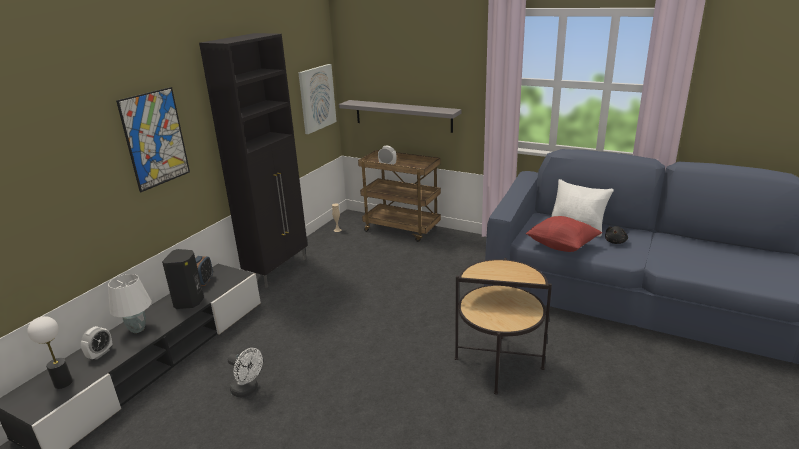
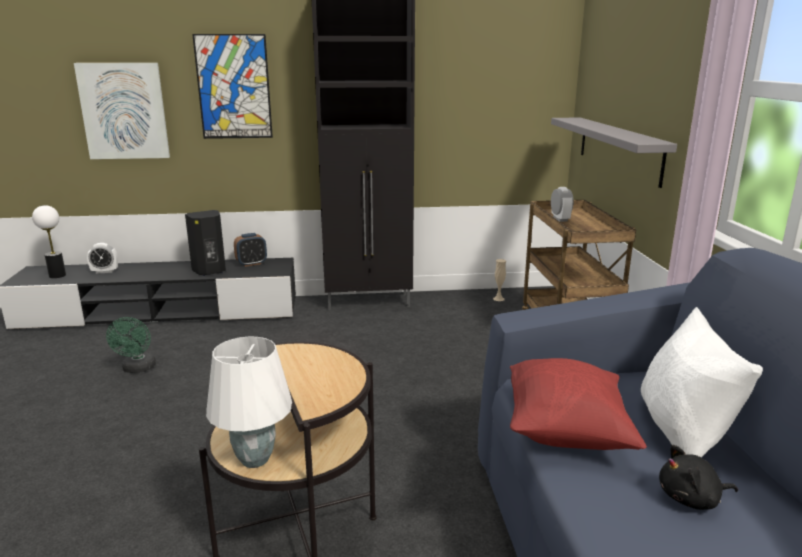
camera: 55 degrees right, 5 degrees down
(137, 329) = (150, 270): white table lamp -> white table lamp (255, 459)
(248, 390) = (138, 369): white fan -> green fan
(317, 98) = (524, 104): picture -> picture (124, 111)

